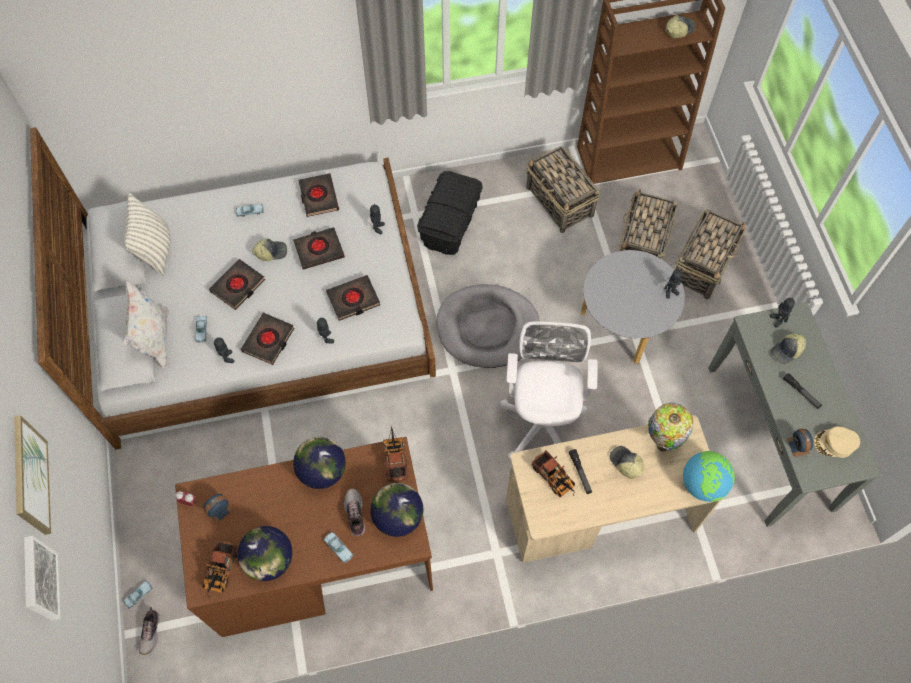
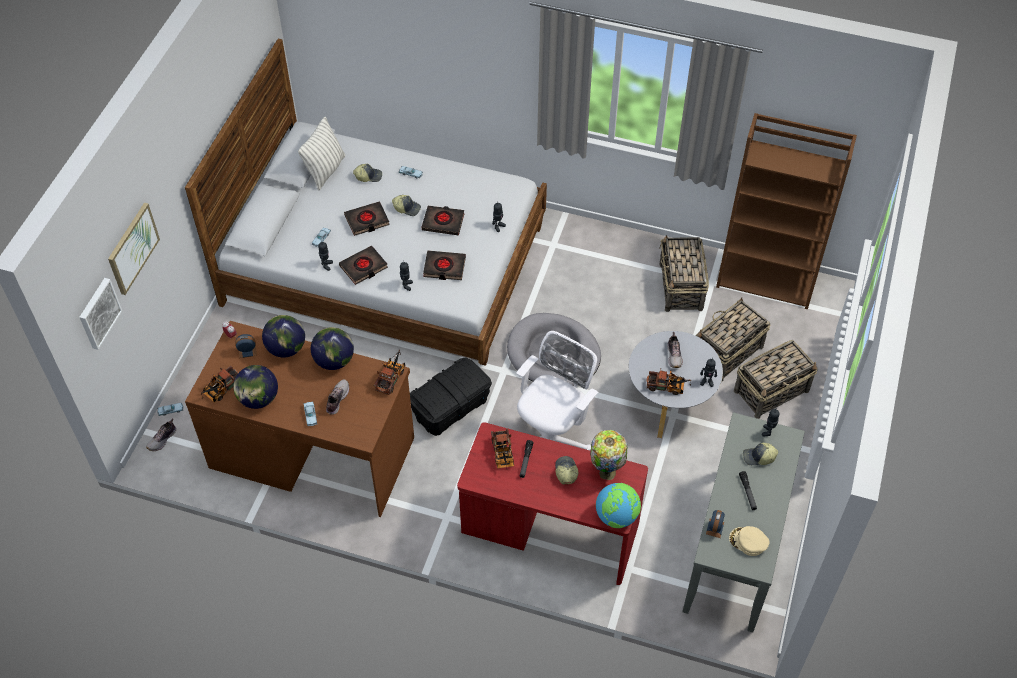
camera: 30 degrees right, 10 degrees down
(155, 339) = (285, 230): white pillow -> none
(318, 197) = (468, 185): black book -> none
(398, 517) = (366, 416): globe -> globe (286, 348)
(450, 223) = (577, 263): black storage box -> black storage box (450, 407)
(600, 512) = (550, 530): beige desk -> red desk
(624, 280) = (674, 355): none -> shoe
(640, 316) = (668, 387): none -> toy truck
(679, 29) = (815, 167): cap -> cap (368, 176)

